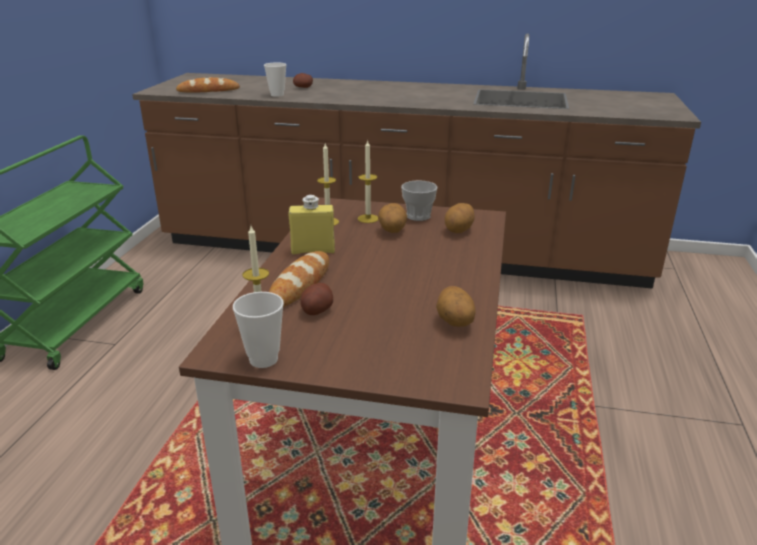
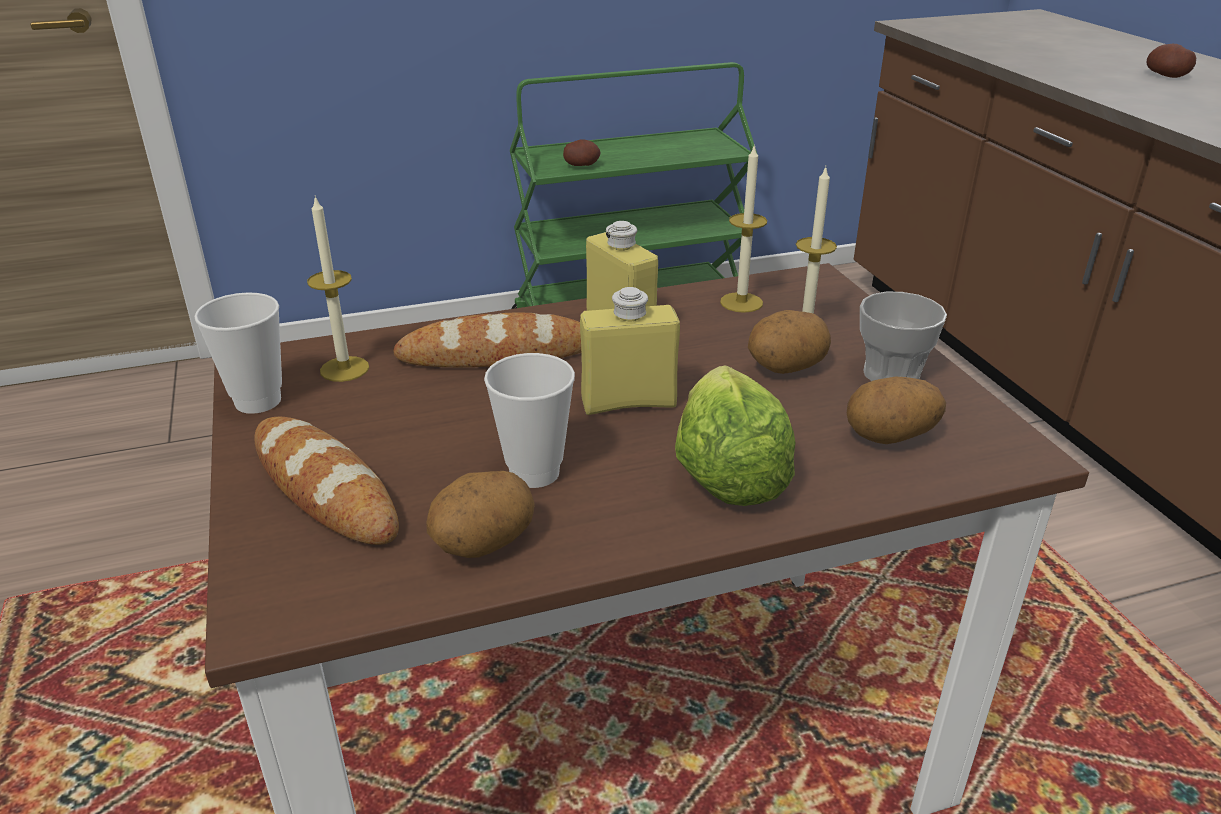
camera: 60 degrees right, 5 degrees up
(208, 90) = (988, 41): bread -> bread (324, 488)
(277, 95) = (1077, 75): cup -> cup (534, 473)
(316, 310) = (426, 394): potato -> potato (581, 165)
(381, 267) = (628, 403): none -> yellow bottle
(451, 263) = (727, 470): none -> lettuce

